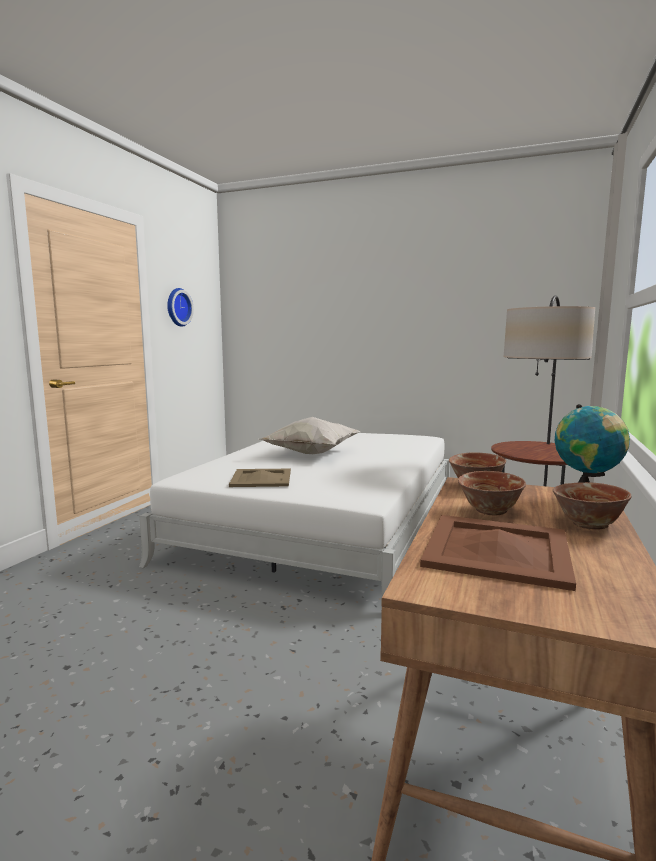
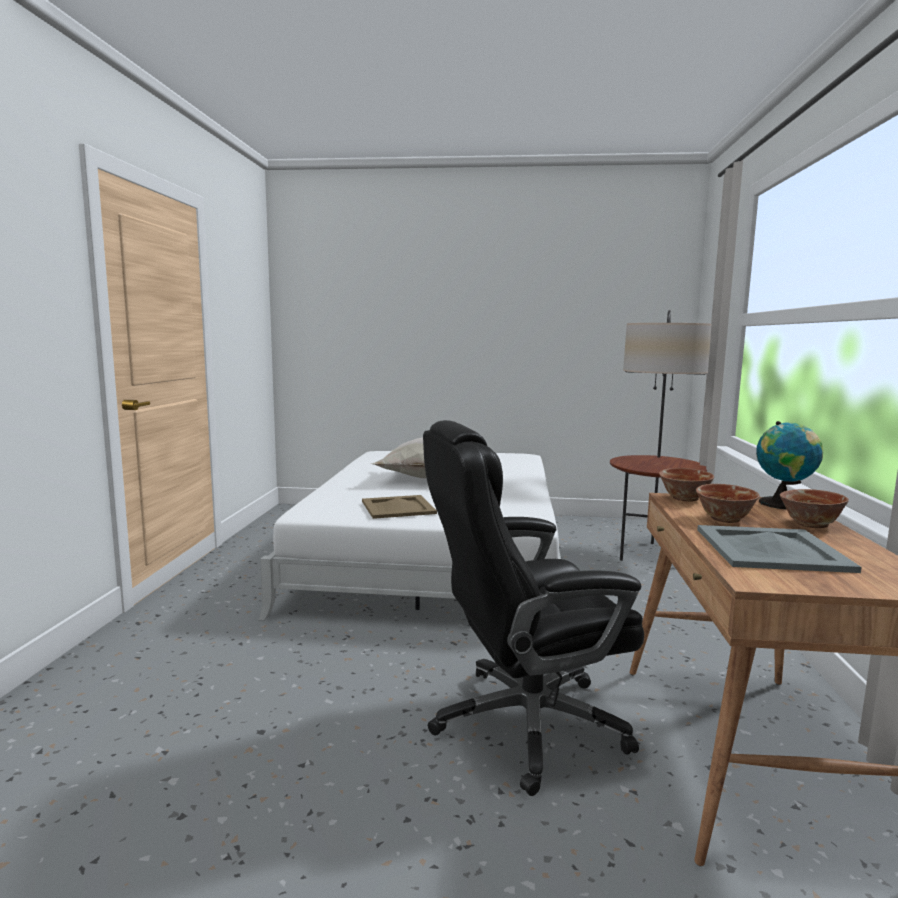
camera: 15 degrees left, 0 degrees up
(177, 307) = (234, 308): wall clock -> none
(292, 698) = (524, 724): none -> black office chair
(496, 549) = (769, 549): brown tray -> grey tray

